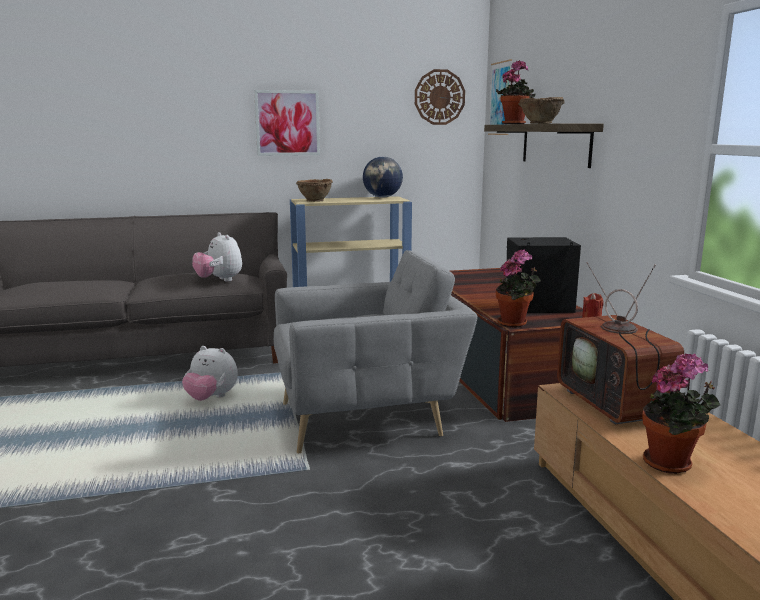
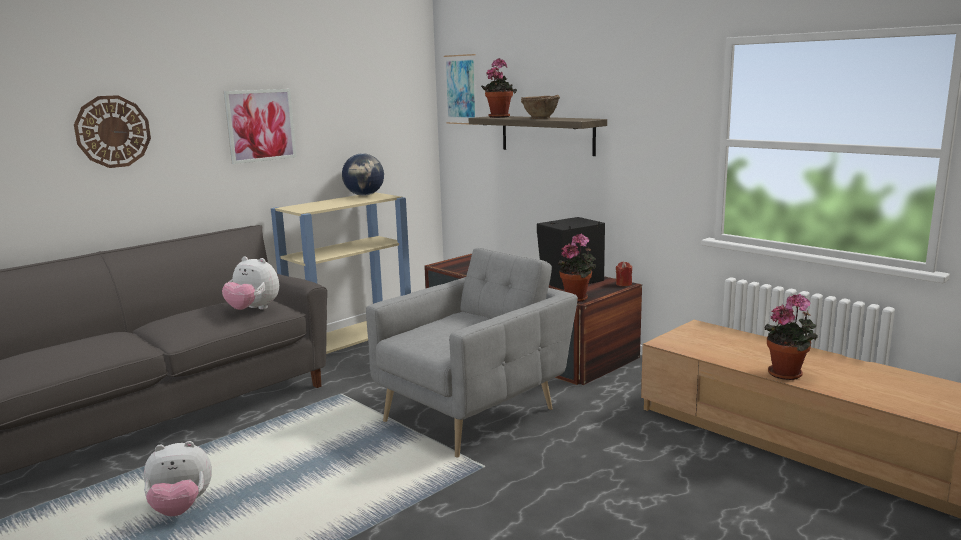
camera: 30 degrees left, 0 degrees up
(211, 398) = (302, 436): plush toy -> plush toy (181, 508)
(314, 201) = (309, 207): brown bowl -> none
(439, 97) = (398, 89): wall clock -> wall clock (113, 131)
(618, 406) = (711, 345): television -> none

